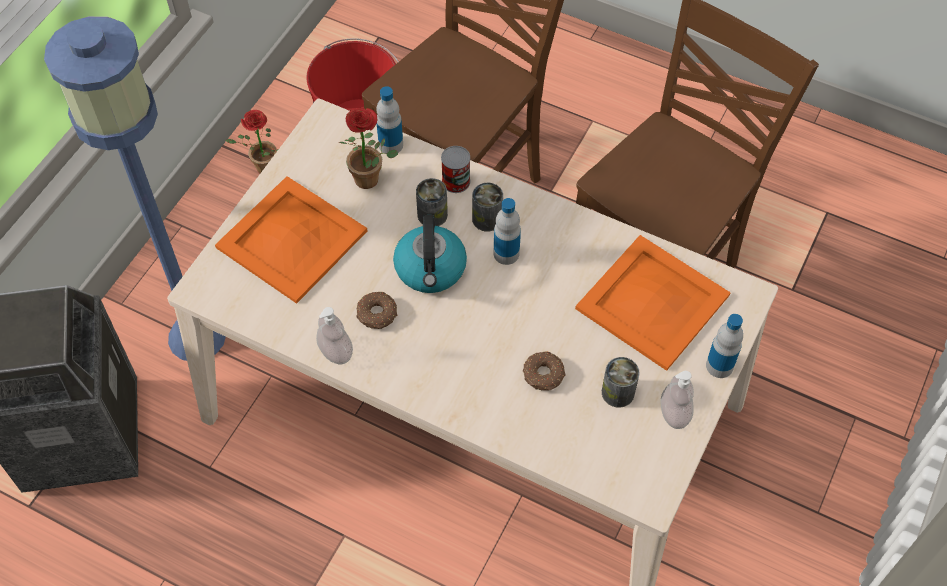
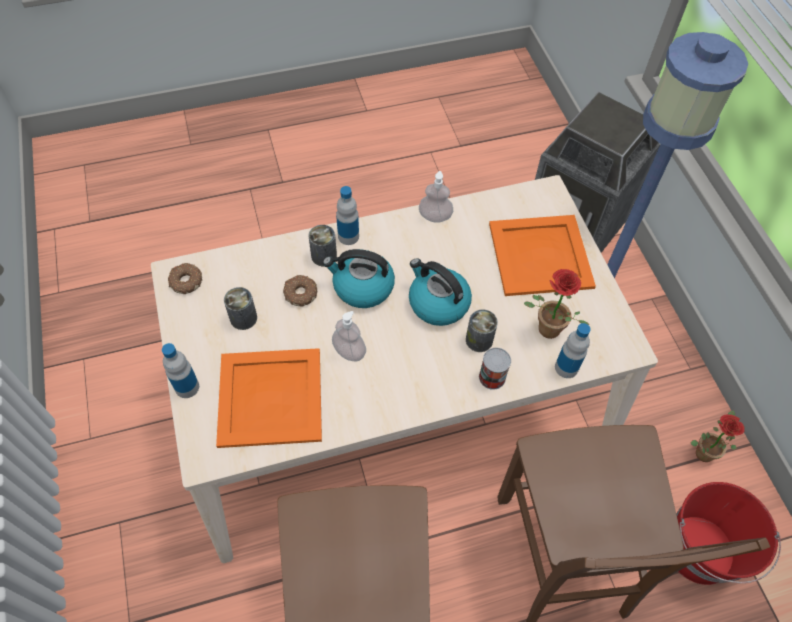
camera: 135 degrees right, 0 degrees up
(377, 314) = (437, 252): donut -> donut (186, 281)
(481, 336) = (362, 287): none -> kettle
(487, 219) = (441, 367): can -> can (324, 256)
(506, 253) = (402, 352): bottle -> bottle (348, 236)
(674, 413) = (195, 332): soap dispenser -> soap dispenser (349, 351)

